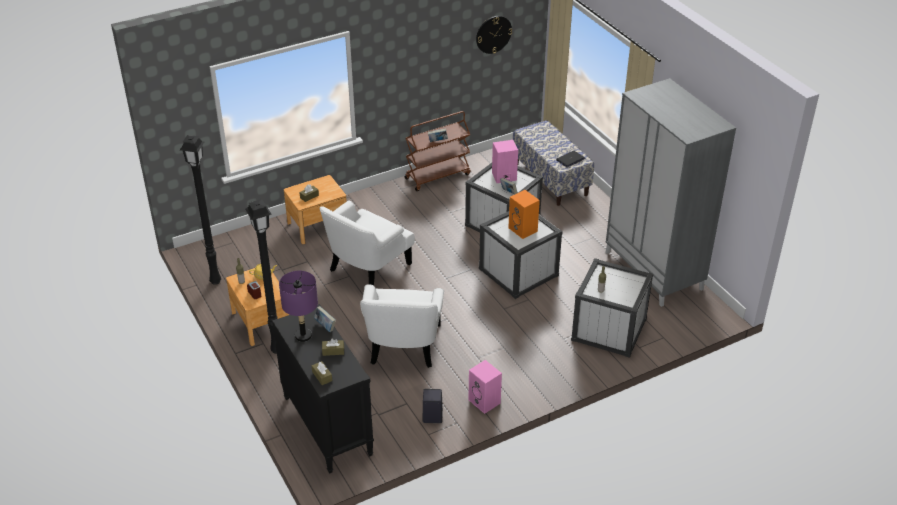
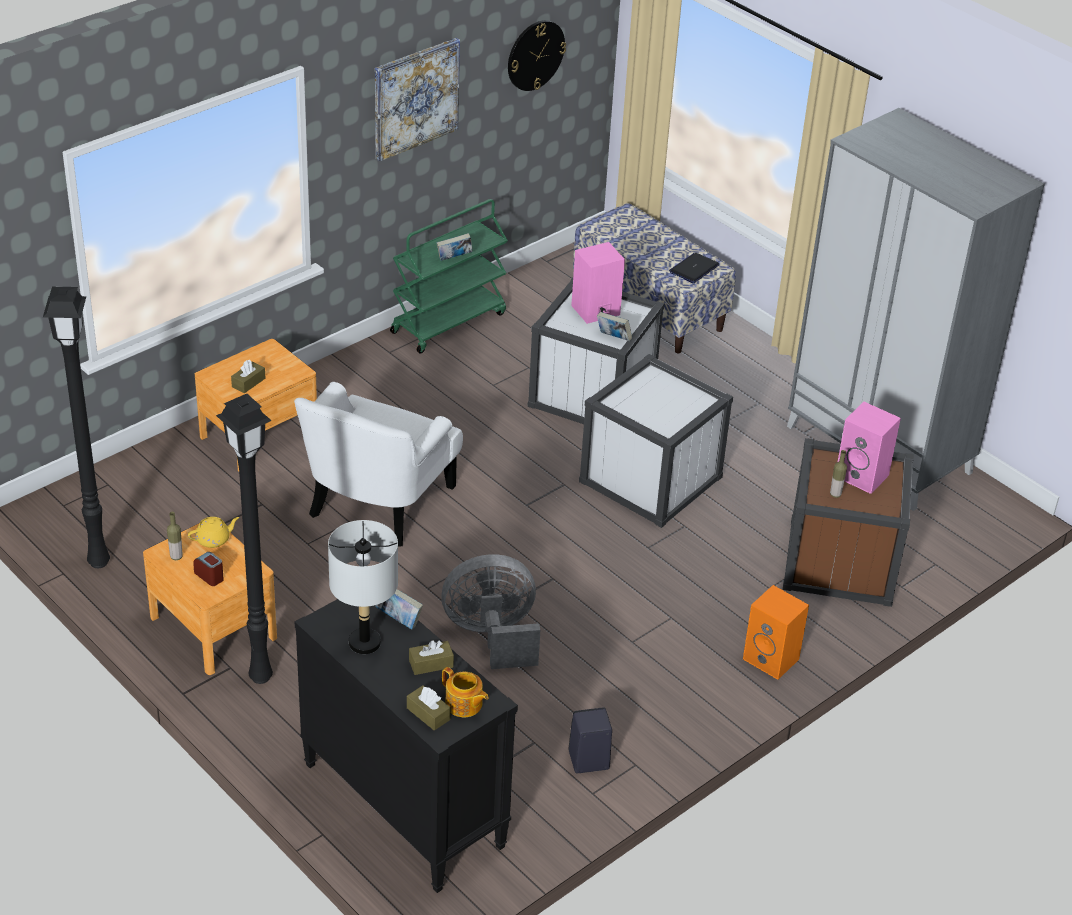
camera: 15 degrees left, 0 degrees up
(303, 336) = (365, 643): purple table lamp -> grey table lamp
(342, 374) = (464, 704): none -> teapot
(404, 345) = (492, 636): white armchair -> grey fan
(418, 53) = (415, 98): none -> picture
(437, 176) = (448, 322): brown cart -> green cart
(485, 401) = (672, 719): pink speaker -> pink speaker (863, 476)
(523, 229) = (664, 401): orange speaker -> orange speaker (772, 659)
(609, 329) = (840, 562): white storage box -> brown storage box

